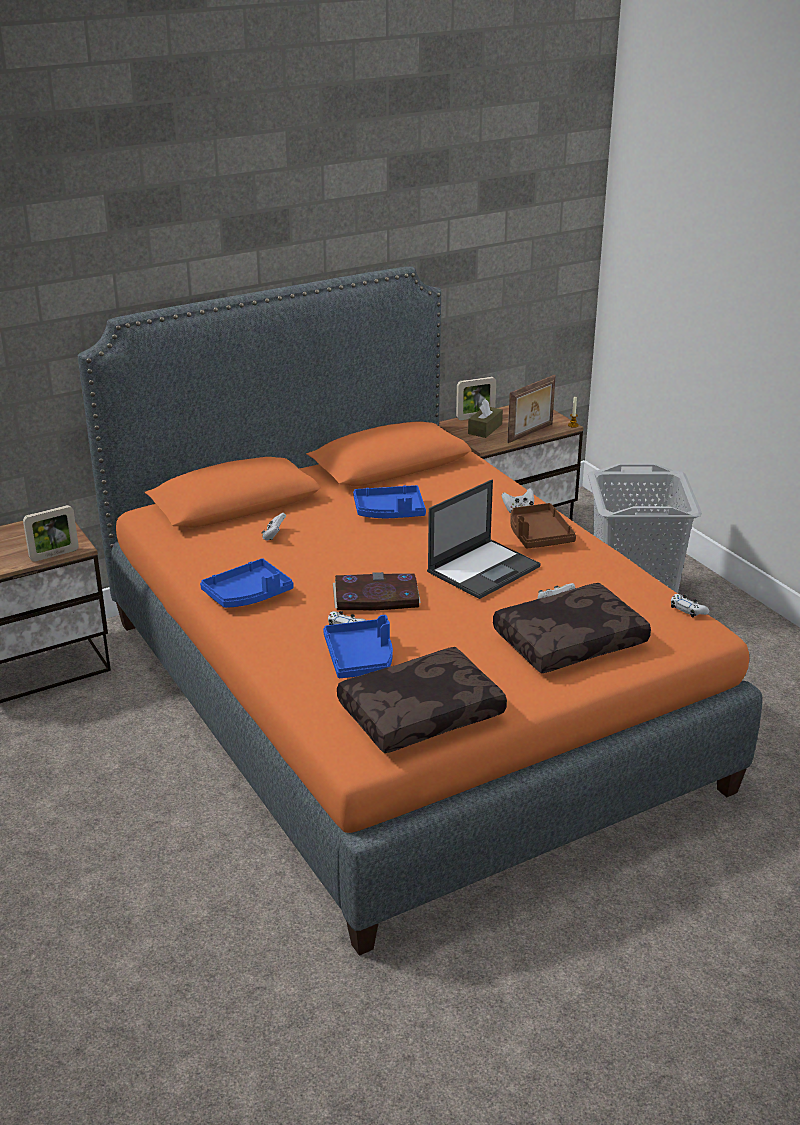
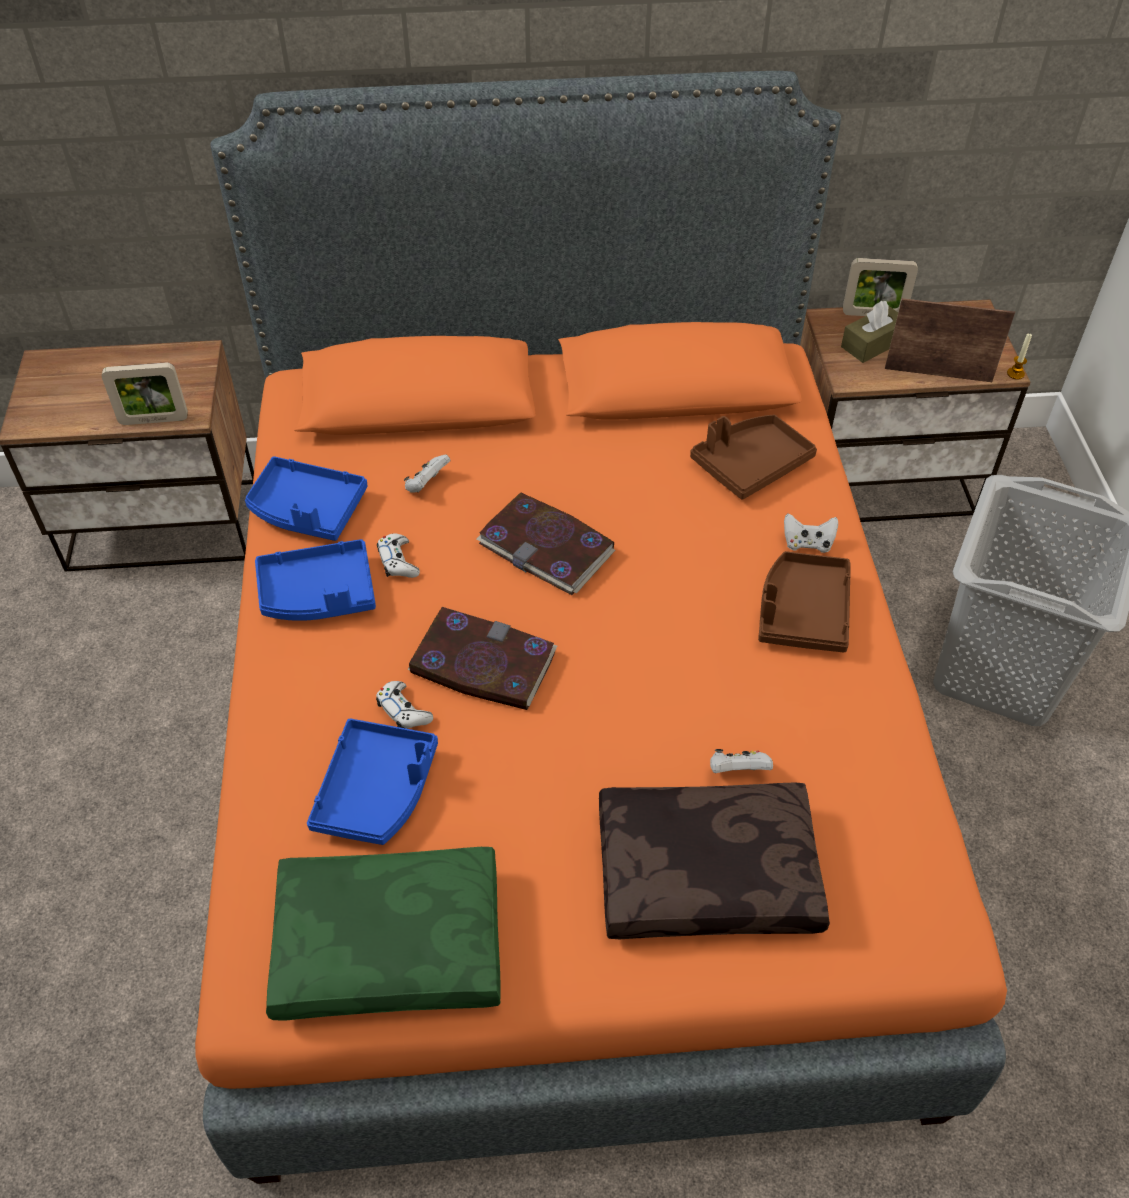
camera: 25 degrees right, 20 degrees up
(372, 544) = (547, 547): none -> book
(389, 512) = (614, 487): blue tray -> blue tray (307, 510)
(421, 712) = (391, 941): brown pillow -> green pillow
(460, 486) = (750, 464): none -> brown tray
(484, 568) = (675, 658): laptop -> none
(531, 433) = (938, 373): picture frame -> picture frame turned 150 degrees counterclockwise
(688, 610) = (943, 874): white game controller -> white game controller (398, 561)

